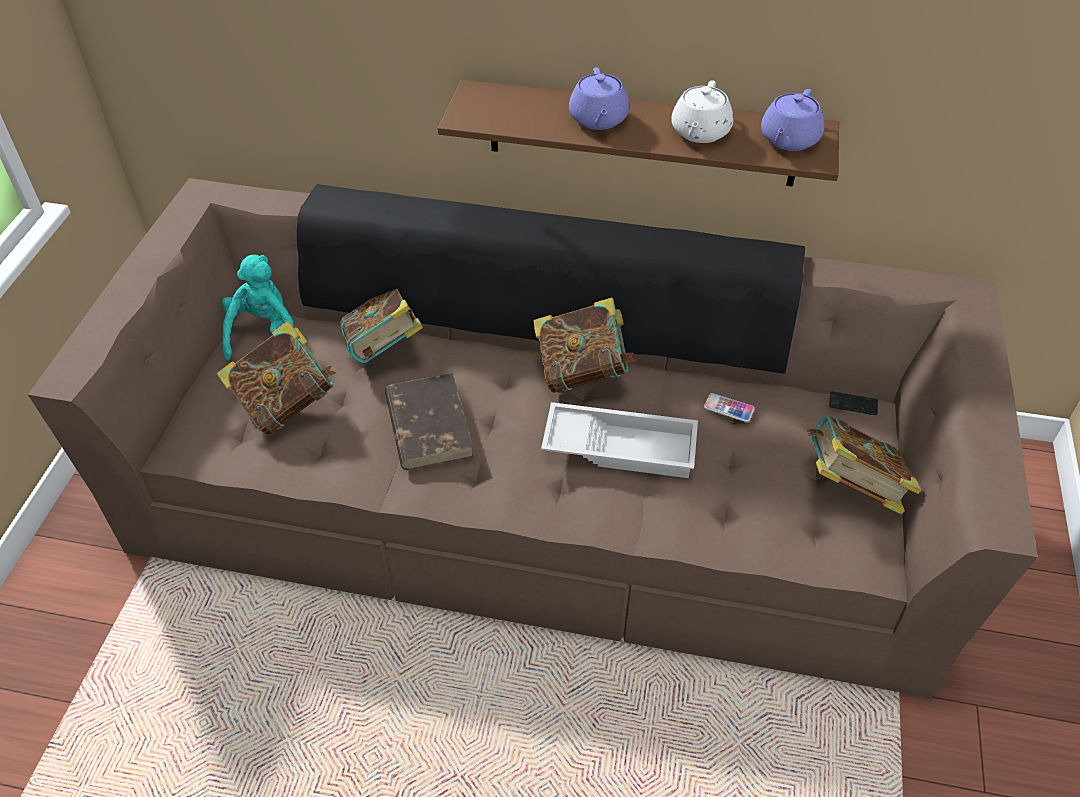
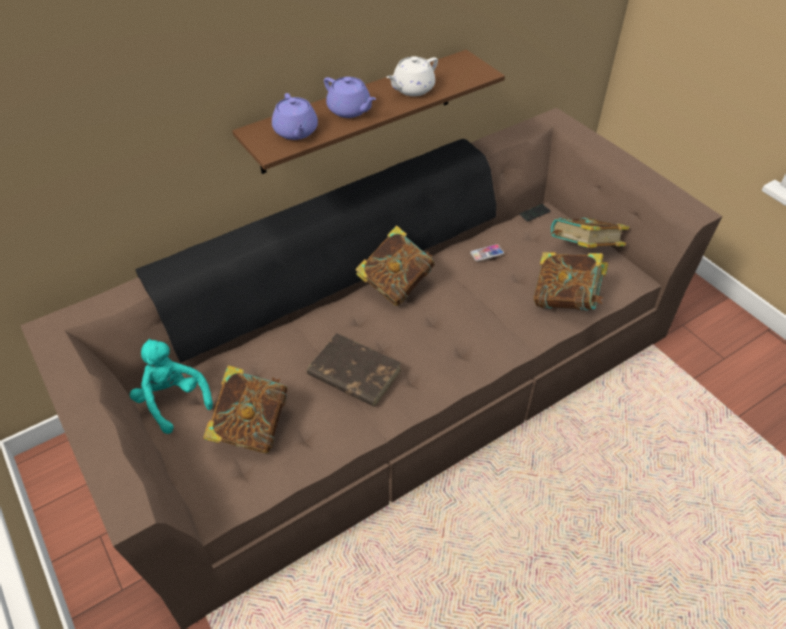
camera: 45 degrees left, 0 degrees up
(384, 349) = (264, 352): book -> book (565, 300)
(621, 445) = (465, 307): white tray -> none
(700, 132) = (412, 89): white teapot -> white teapot turned 75 degrees clockwise
(789, 140) = (459, 70): purple teapot -> purple teapot (296, 132)

